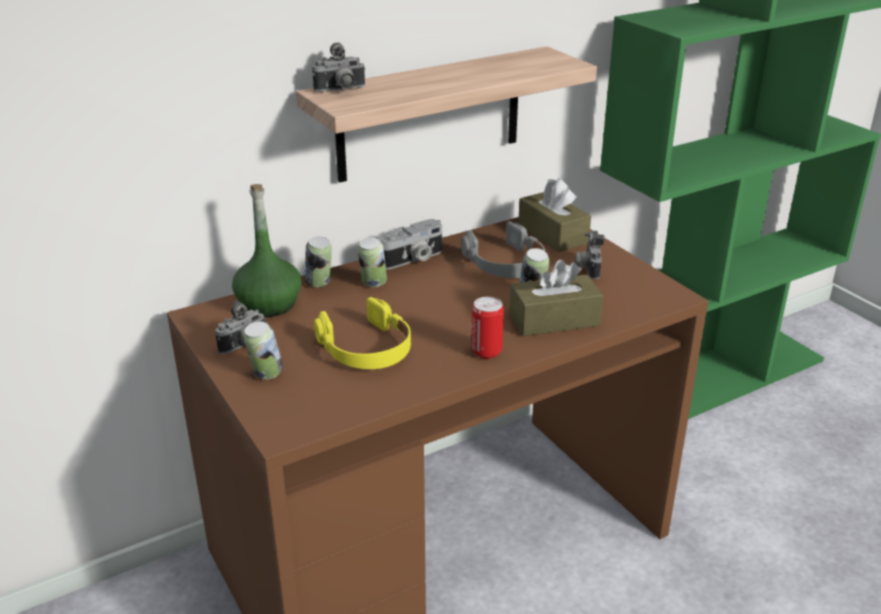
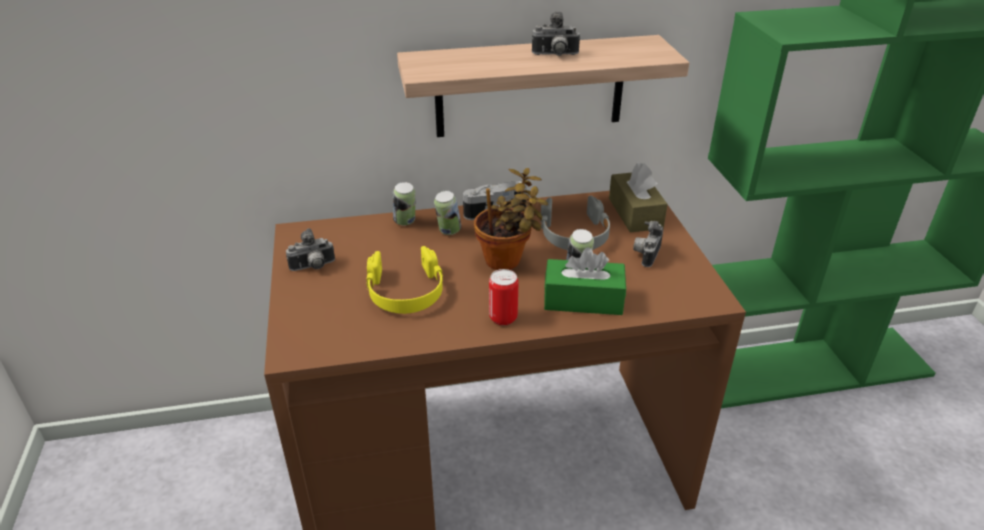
camera: 20 degrees right, 5 degrees up
(266, 375) = (312, 297): can -> none
(269, 304) = (354, 233): green bottle -> none
(341, 90) = (432, 57): camera -> camera (555, 55)
(454, 300) = (507, 261): none -> potted plant
(554, 320) = (583, 300): brown tissue box -> green tissue box

